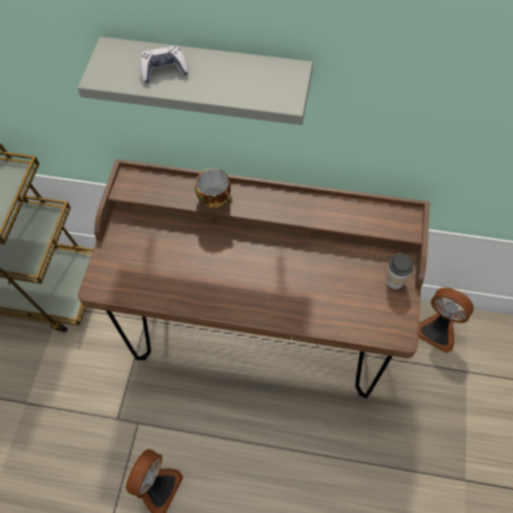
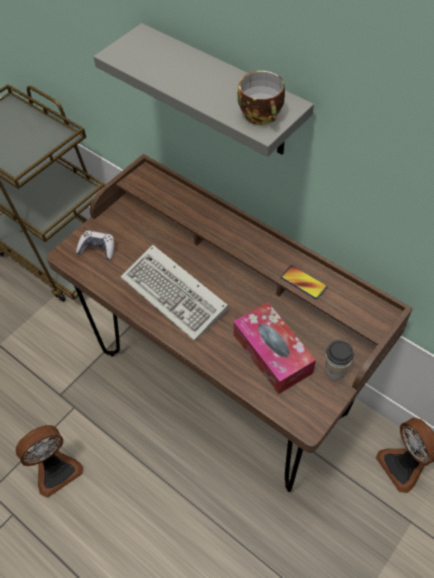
camera: 30 degrees right, 5 degrees down
(164, 70) = (173, 66): game controller -> game controller (97, 249)
(216, 198) = (207, 220): cup -> cup (262, 116)
(225, 278) = (176, 295): none -> keyboard
(332, 218) = (303, 282): none -> phone
(338, 291) = (272, 353): none -> tissue box

